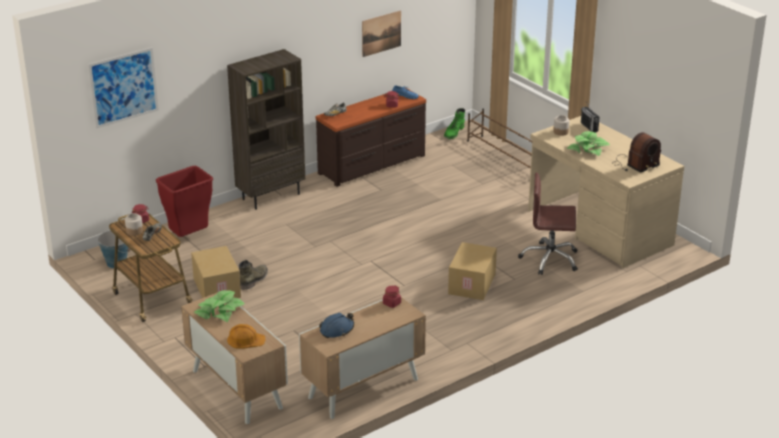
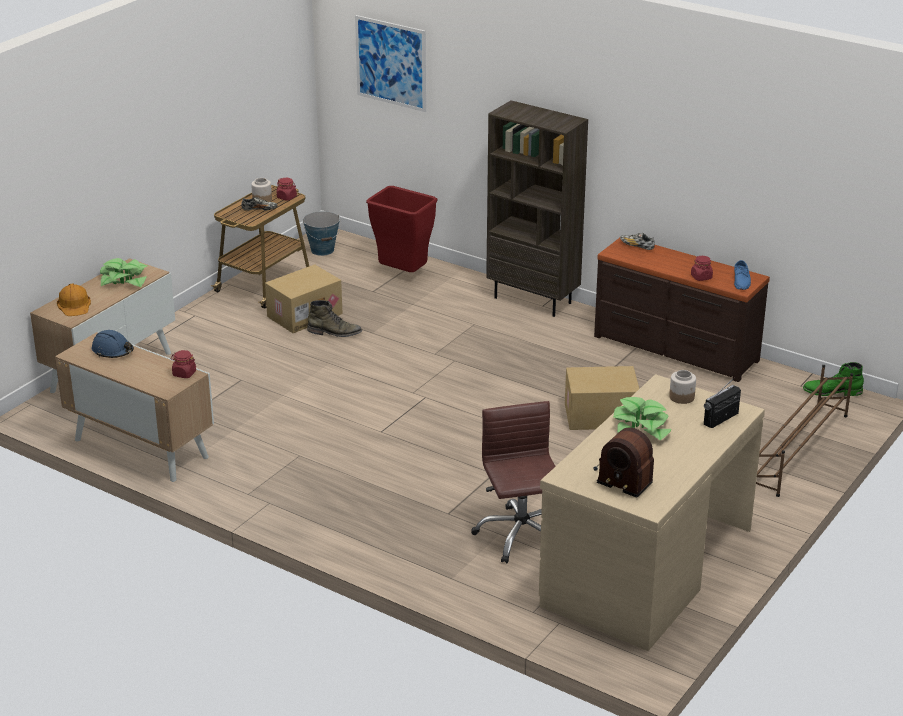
camera: 70 degrees right, 0 degrees up
(381, 33) = (742, 175): picture -> none
(472, 284) = (414, 482): cardboard box -> cardboard box (600, 416)

